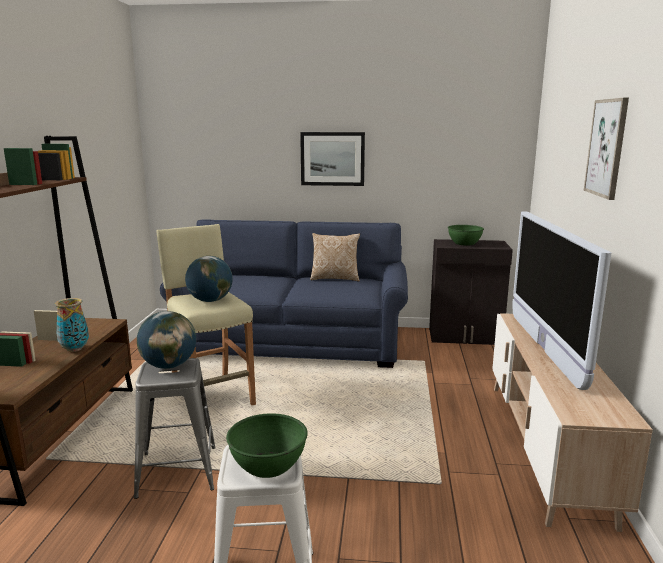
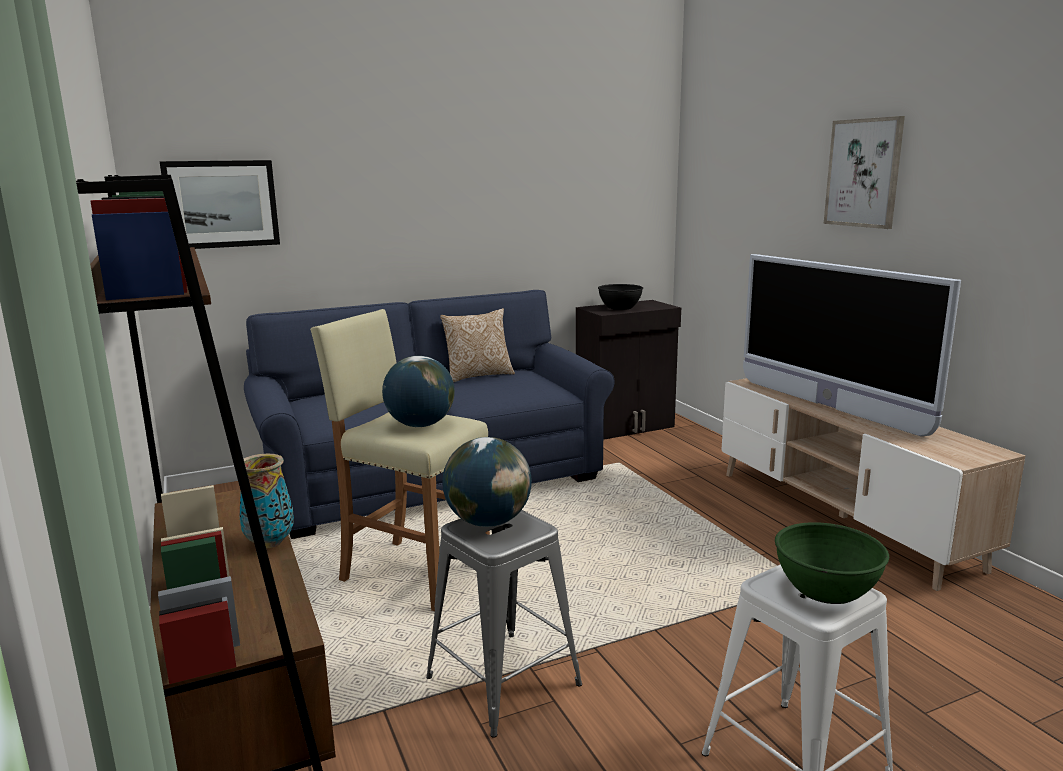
camera: 30 degrees left, 0 degrees up
(332, 159) = (441, 207): picture -> picture (221, 204)
(464, 243) = (619, 307): green bowl -> black bowl

